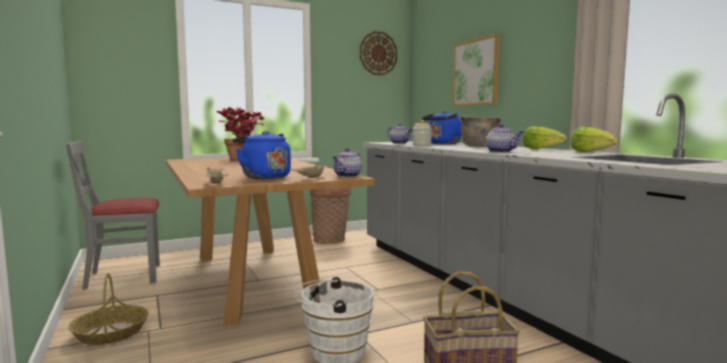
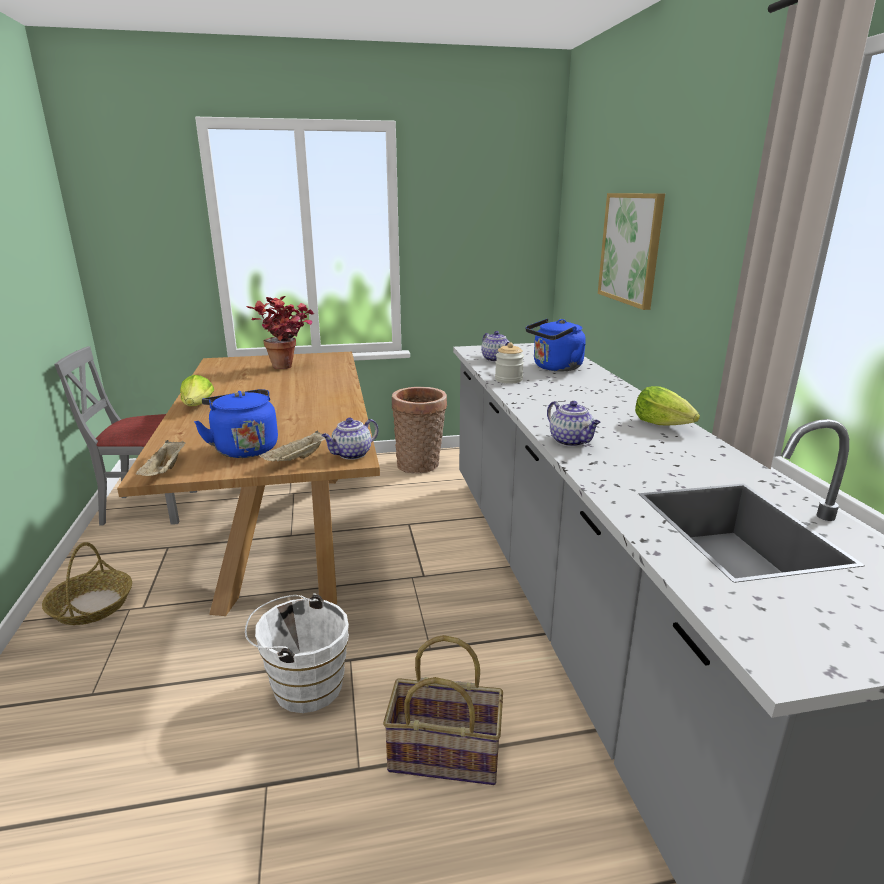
camera: 15 degrees right, 15 degrees up
(378, 53) = (506, 192): wall clock -> none
(479, 146) = (588, 393): brown cooking pot -> none
(592, 152) = (718, 458): lettuce -> lettuce (198, 406)

